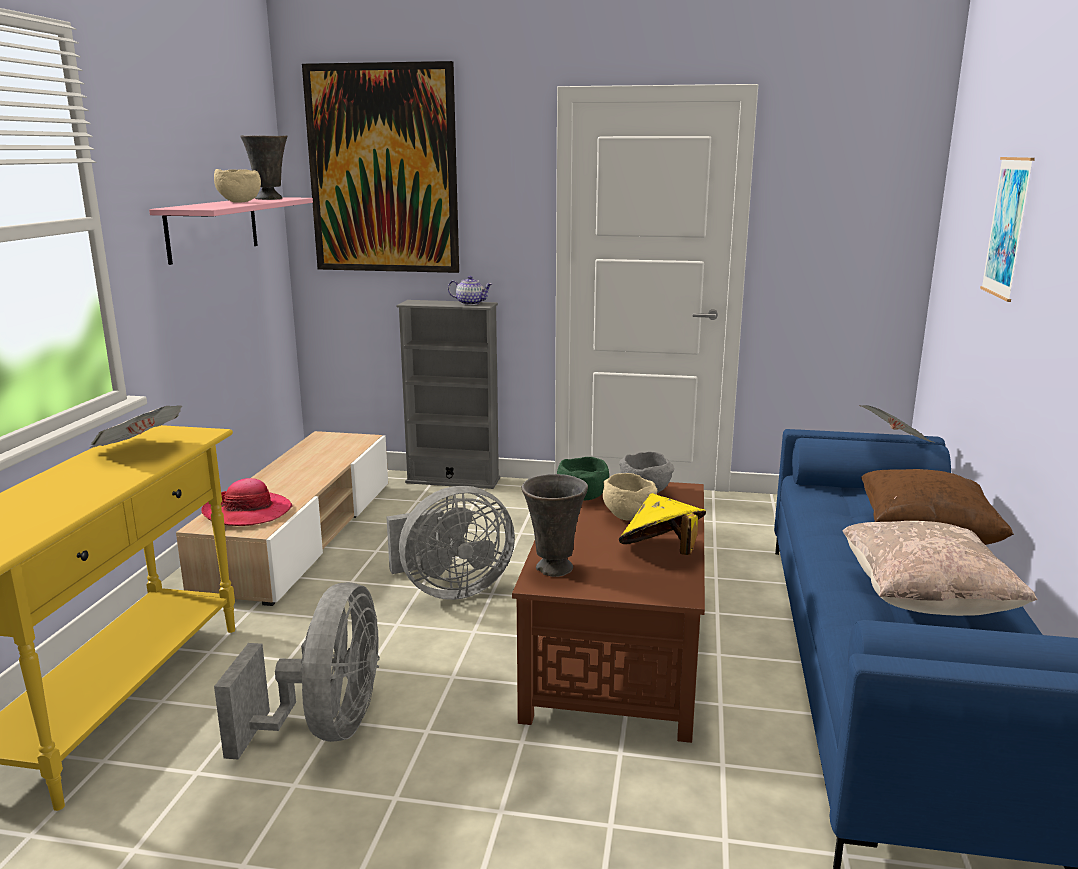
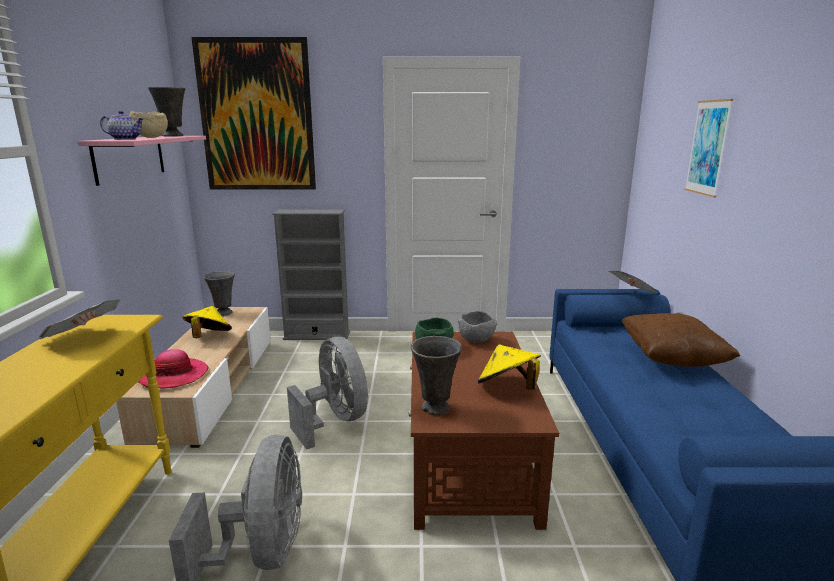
camera: 10 degrees left, 0 degrees up
(300, 469) = (208, 337): none -> yellow hat
(325, 439) = (223, 312): none -> grey vase
(450, 590) = (335, 420): grey fan -> grey fan turned 90 degrees counterclockwise
(471, 303) = (326, 210): teapot -> teapot (125, 139)
(626, 517) = (471, 360): beige bowl -> none
(925, 600) = (698, 408): beige pillow -> none

